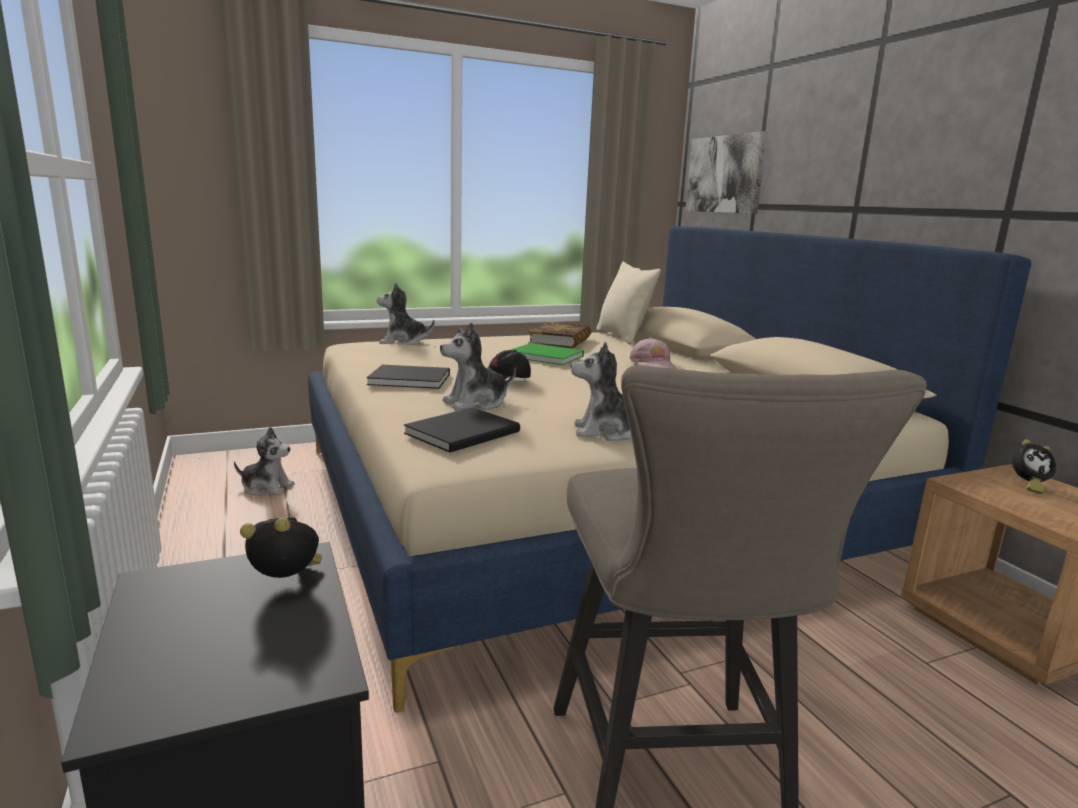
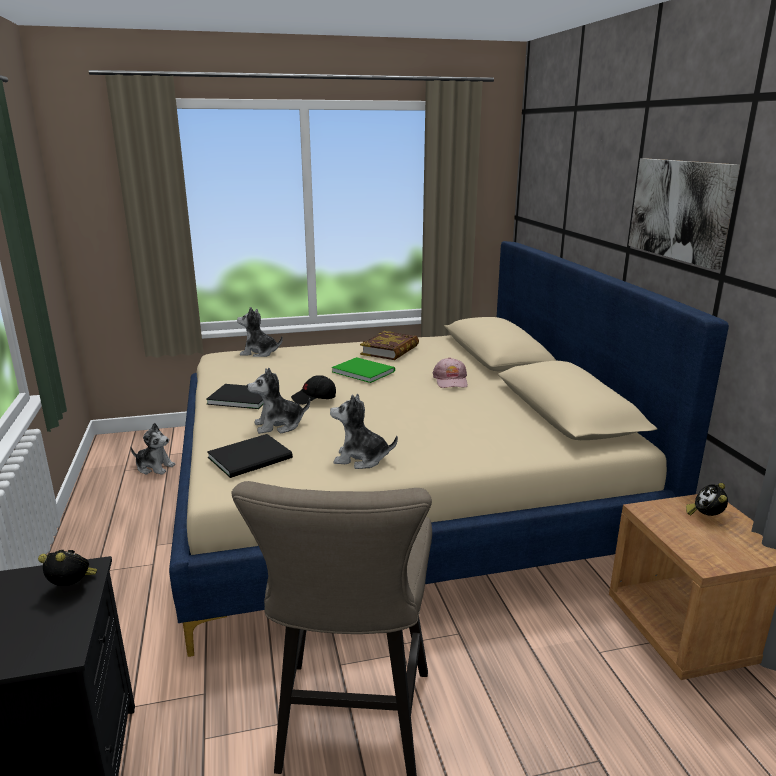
camera: 10 degrees right, 5 degrees up
(623, 336) = (449, 343): beige pillow -> none
(725, 174) = (544, 199): picture -> picture (681, 209)
(1027, 486) = (705, 516): alarm clock -> alarm clock turned 90 degrees clockwise

